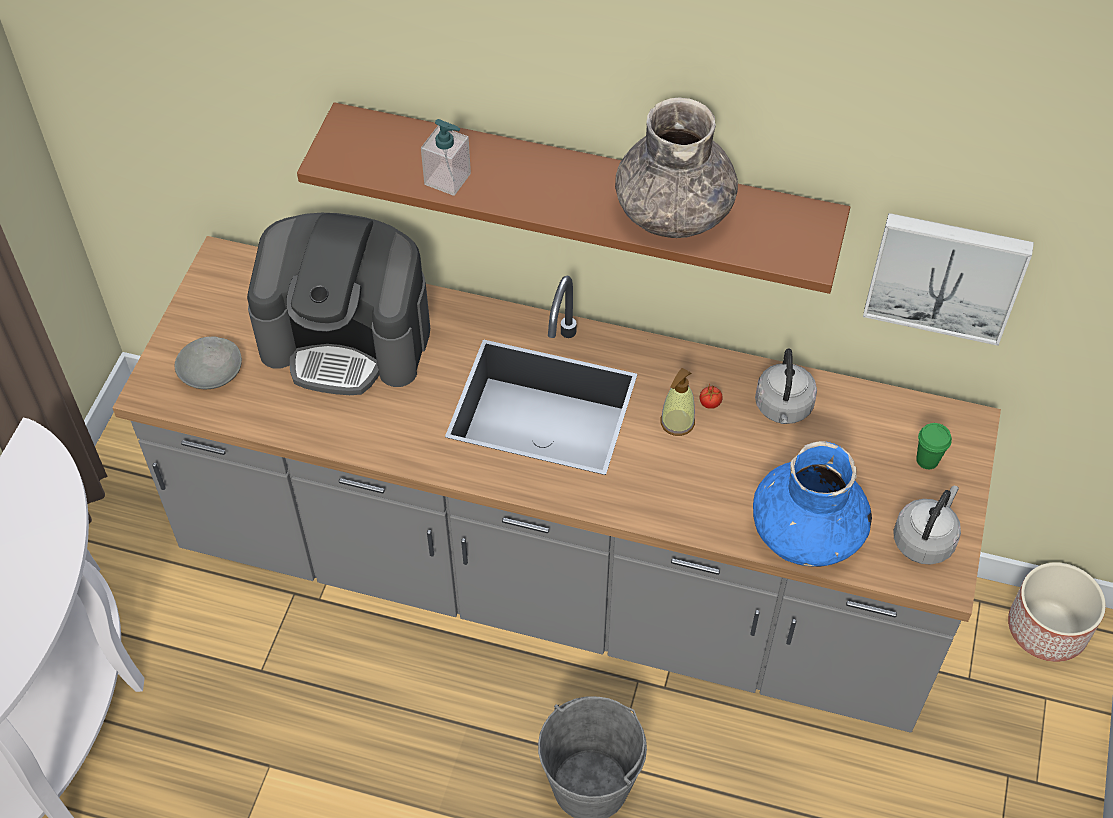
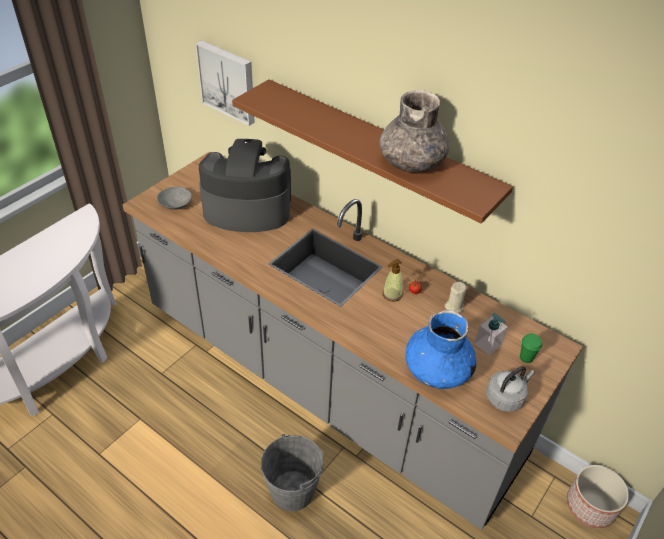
camera: 20 degrees right, 10 degrees down
(347, 338) = (247, 209): coffee machine -> coffee machine turned 150 degrees clockwise
(447, 179) = (302, 120): soap dispenser -> soap dispenser (488, 344)
(783, 408) = (454, 306): grey kettle -> beige candle
(946, 274) = (562, 244): picture -> picture (228, 81)

